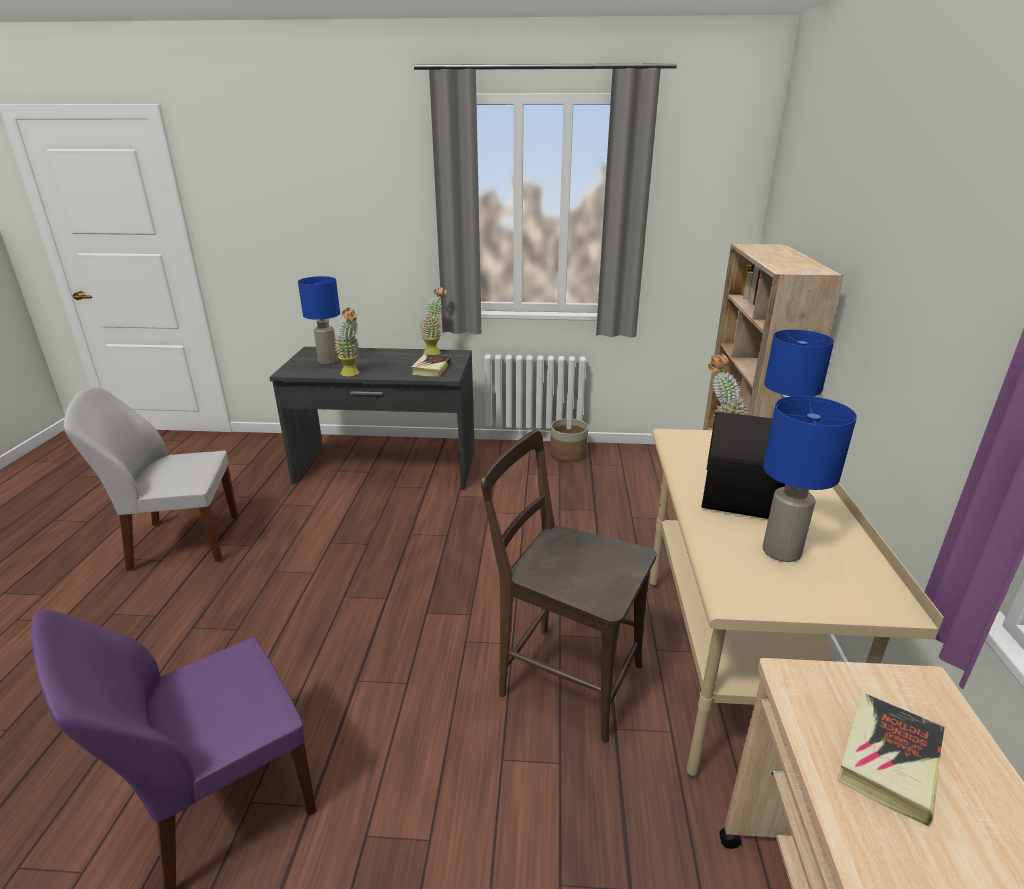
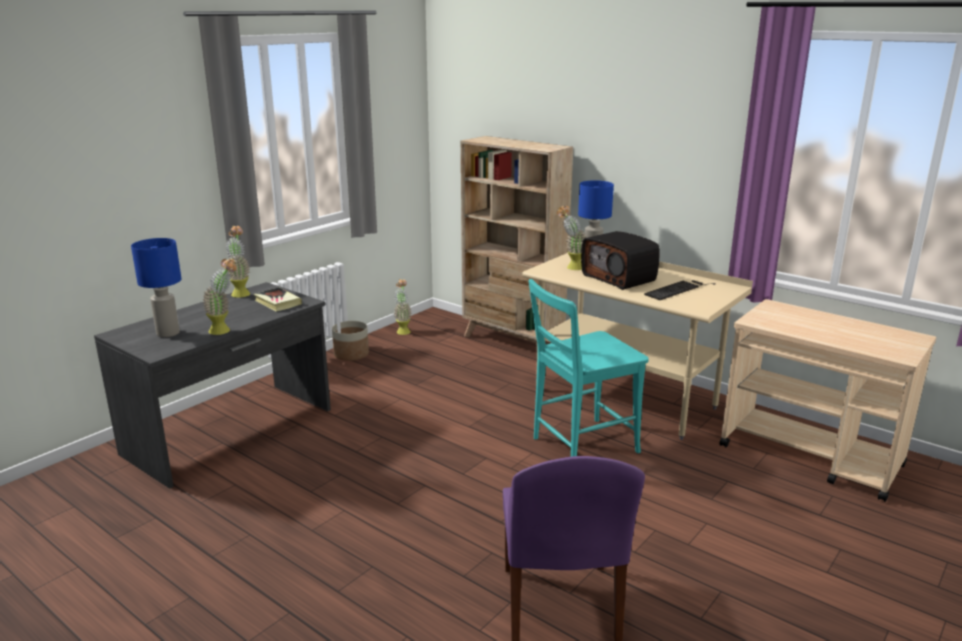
camera: 55 degrees left, 5 degrees down
(182, 542) = (175, 577): white chair -> none
(563, 677) = (580, 446): brown chair -> turquoise chair
(650, 455) = (403, 330): none -> potted plant
(782, 552) = (677, 289): blue table lamp -> keyboard
(888, 760) = (801, 324): book -> none

